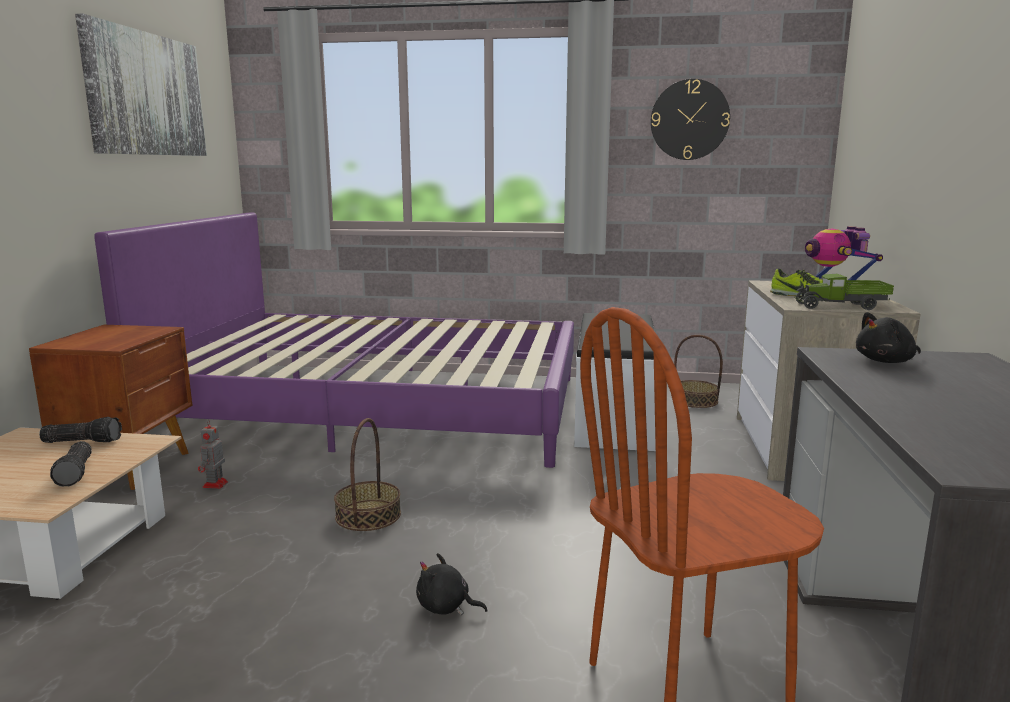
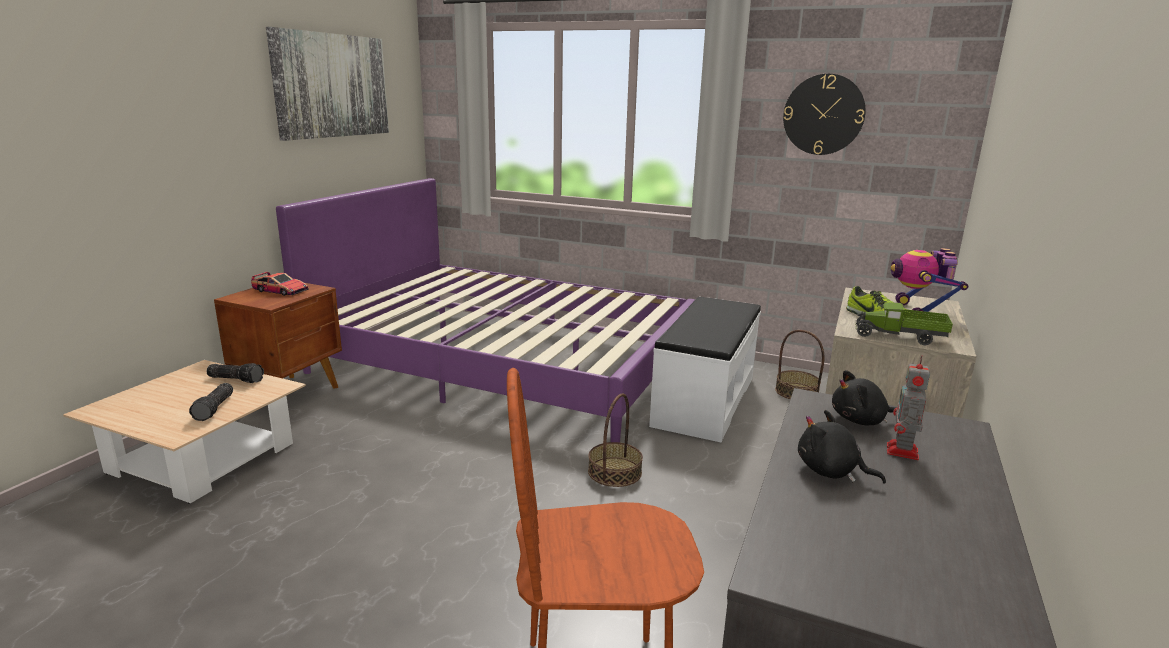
camera: 15 degrees right, 5 degrees up
(114, 334) = (281, 291): none -> toy car
(214, 485) = (341, 420): toy robot -> toy robot (902, 452)
(368, 515) = (438, 468): basket -> basket (614, 472)
(446, 607) = (449, 566): black plush toy -> black plush toy (831, 471)

